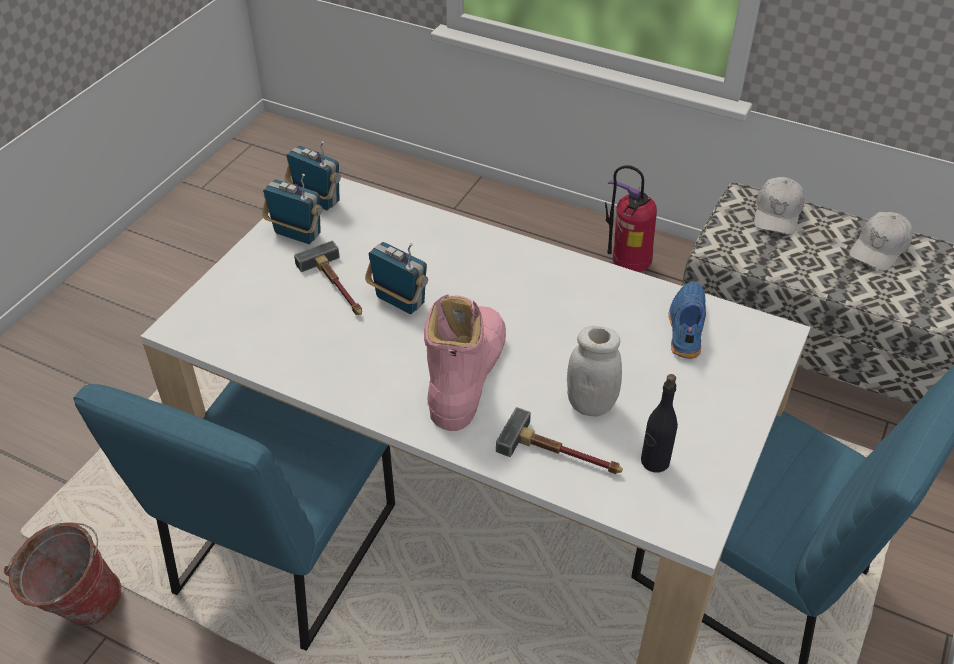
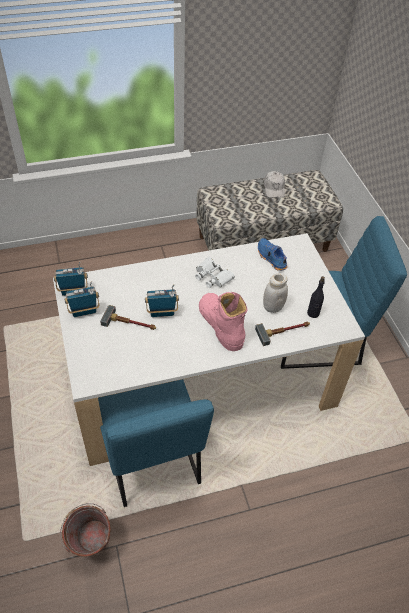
camera: 45 degrees left, 5 degrees up
(546, 296) = (213, 276): none -> white binoculars
(627, 266) = (160, 247): fire extinguisher -> none
(777, 214) = (228, 193): white cap -> none

